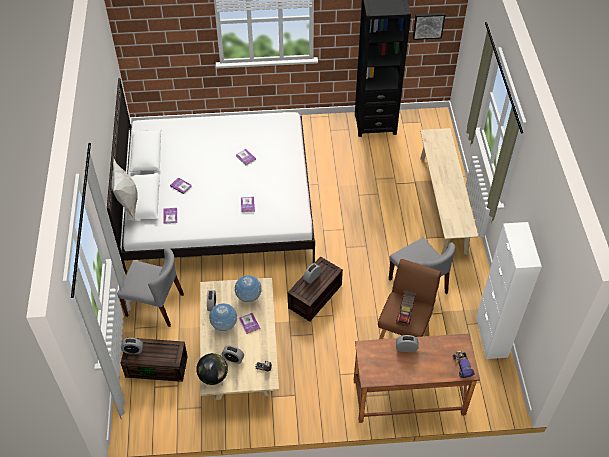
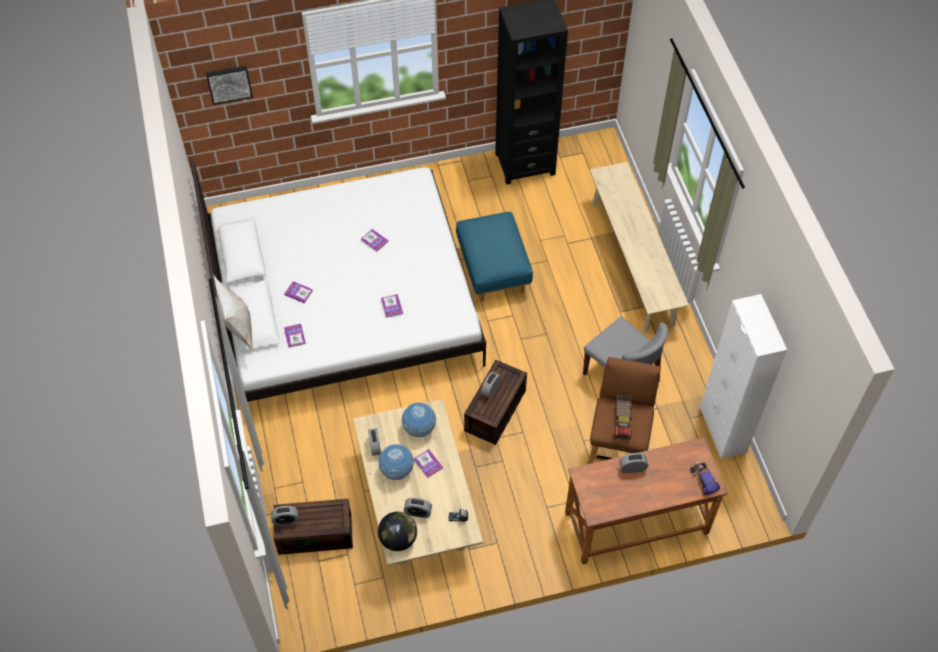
camera: 10 degrees left, 5 degrees up
(155, 305) = (294, 453): grey chair -> none
(335, 195) = (492, 270): none -> blue ottoman
(428, 25) = (584, 33): picture -> picture (229, 83)

